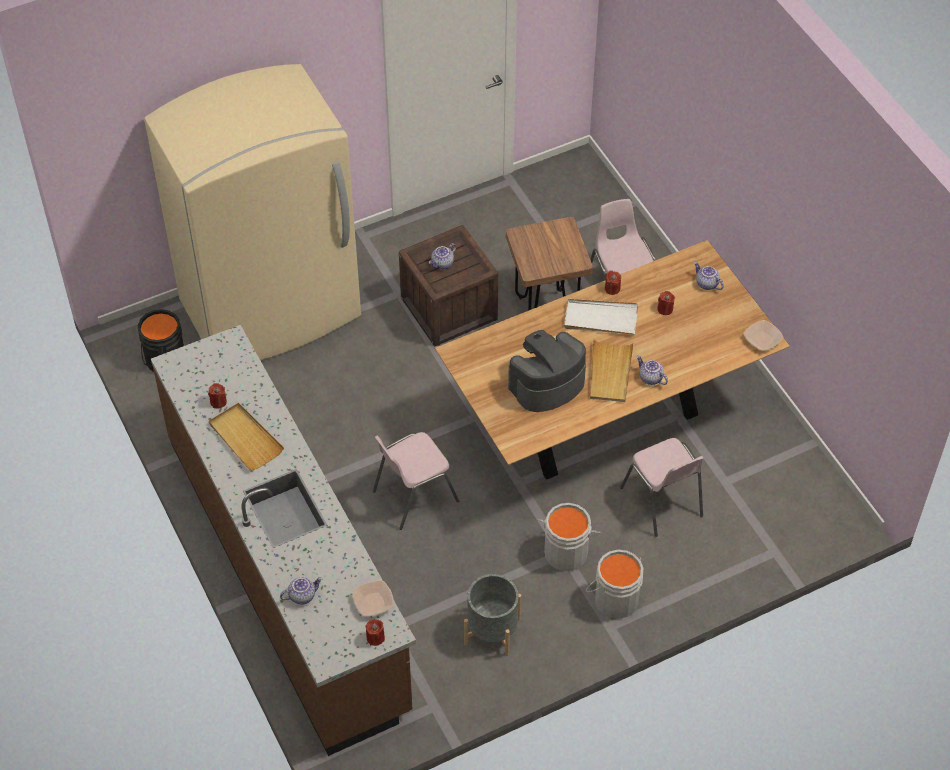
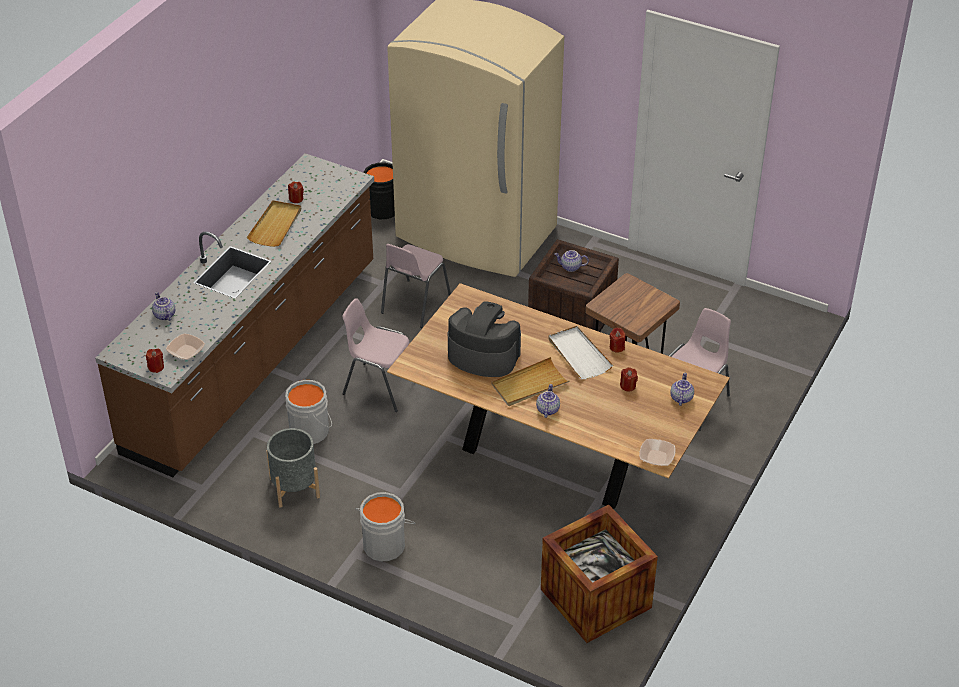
camera: 55 degrees right, 10 degrees down
(302, 595) = (164, 315): teapot -> teapot turned 150 degrees counterclockwise
(566, 551) = (405, 494): grey bucket -> grey bucket (311, 430)
(662, 502) = (504, 528): pink chair -> pink chair (414, 304)
(785, 485) = (595, 598): none -> crate

